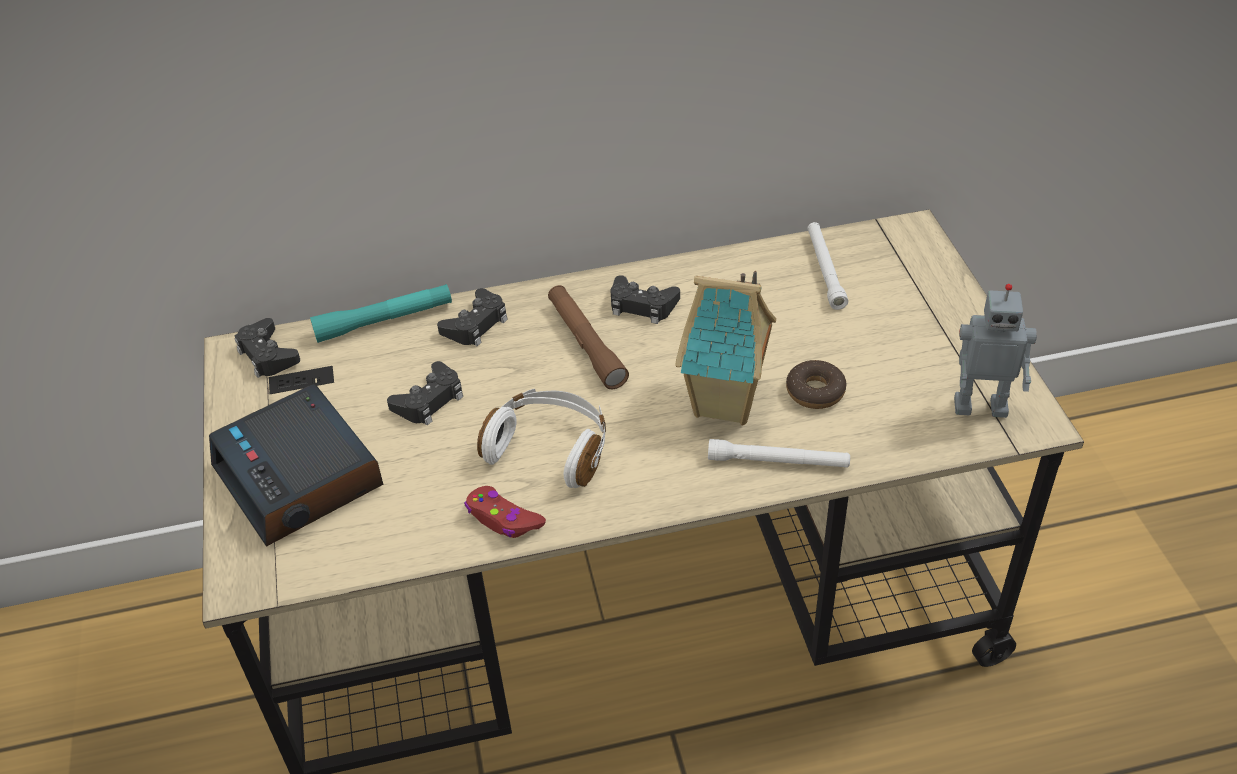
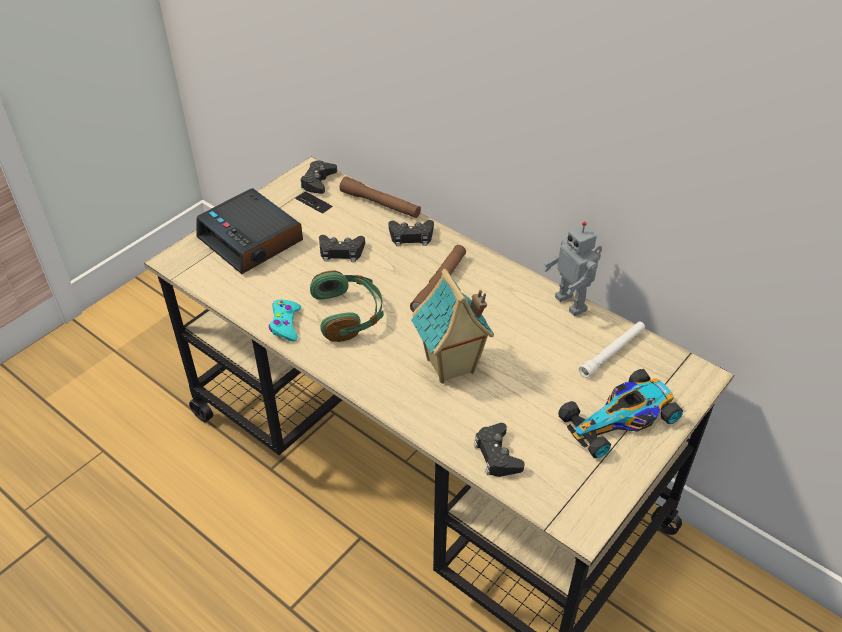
camera: 50 degrees right, 0 degrees up
(300, 477) = (252, 240): alarm clock -> alarm clock turned 60 degrees counterclockwise
(384, 321) = (380, 204): turquoise flashlight -> brown flashlight
(503, 519) = (285, 324): red game controller -> turquoise game controller
(550, 448) = (349, 314): white headphones -> green headphones
(642, 305) = (493, 290): black game controller -> black game controller (497, 455)
(778, 461) = (426, 413): white flashlight -> none
(815, 391) = (500, 401): donut -> none
(918, 315) = (621, 418): none -> toy car
(980, 405) = (568, 489): toy robot -> toy robot (572, 303)

